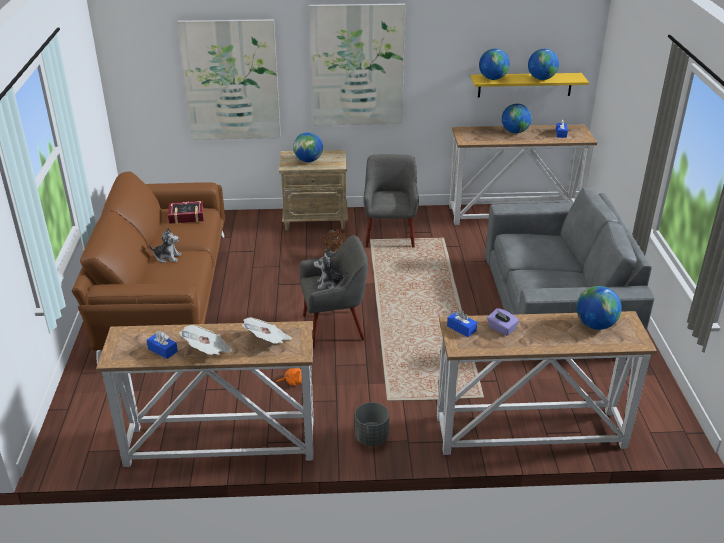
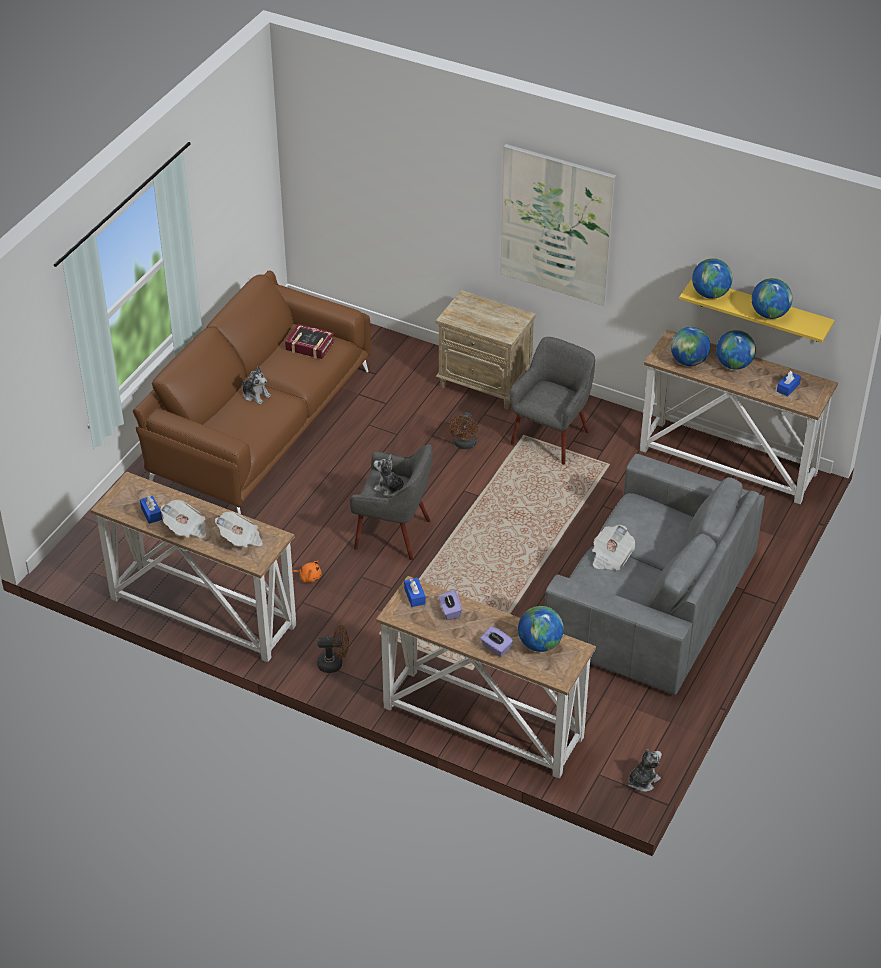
camera: 30 degrees right, 10 degrees up
(231, 81) = (414, 196): picture -> none
(308, 160) = (479, 316): globe -> globe (688, 361)
(371, 437) = (334, 663): grey planter -> brown fan
(534, 271) = (610, 557): none -> newspaper
(567, 341) = (496, 648): none -> purple tissue box
(684, 423) = (643, 781): none -> plush toy

